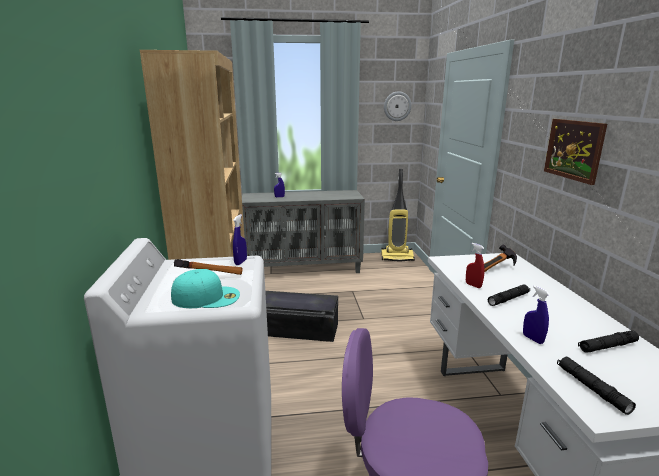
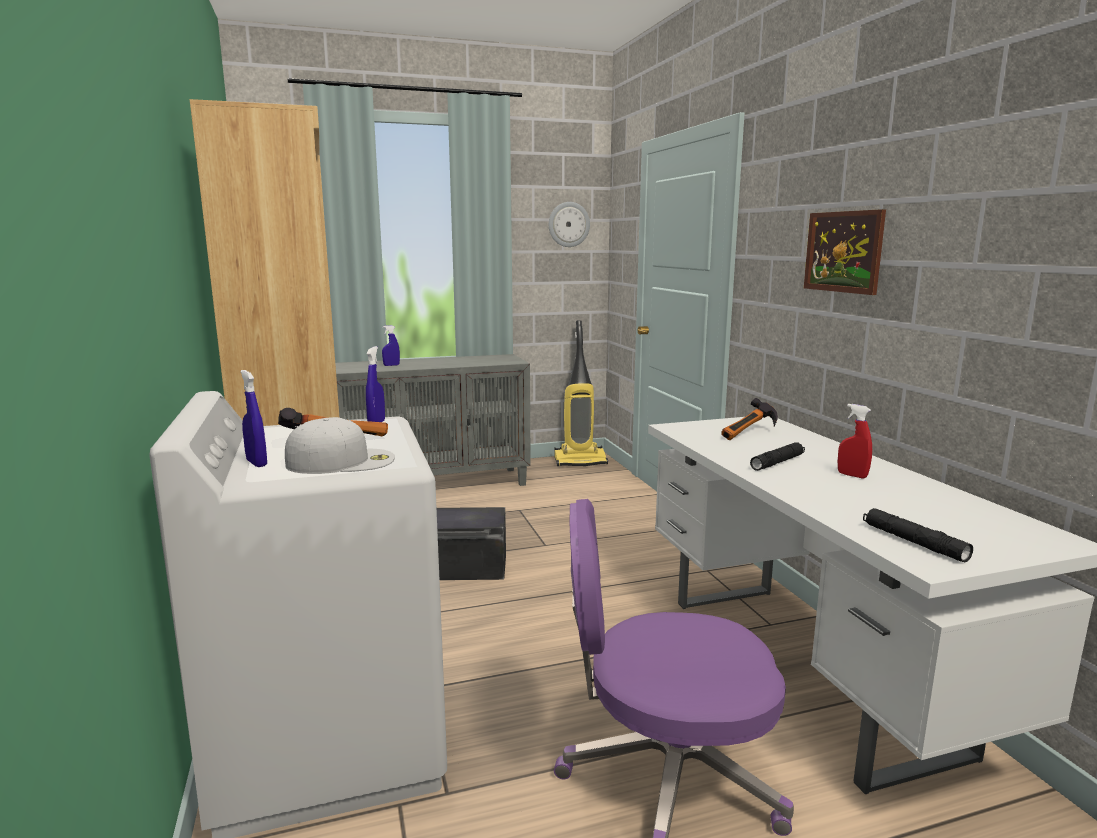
camera: 10 degrees left, 5 degrees down
(207, 297) = (342, 461): turquoise cap -> white cap
(473, 285) = (724, 451): red spray bottle -> red spray bottle (852, 475)
(532, 339) = (823, 500): blue spray bottle -> blue spray bottle (256, 463)
(607, 346) = (921, 501): black flashlight -> none

